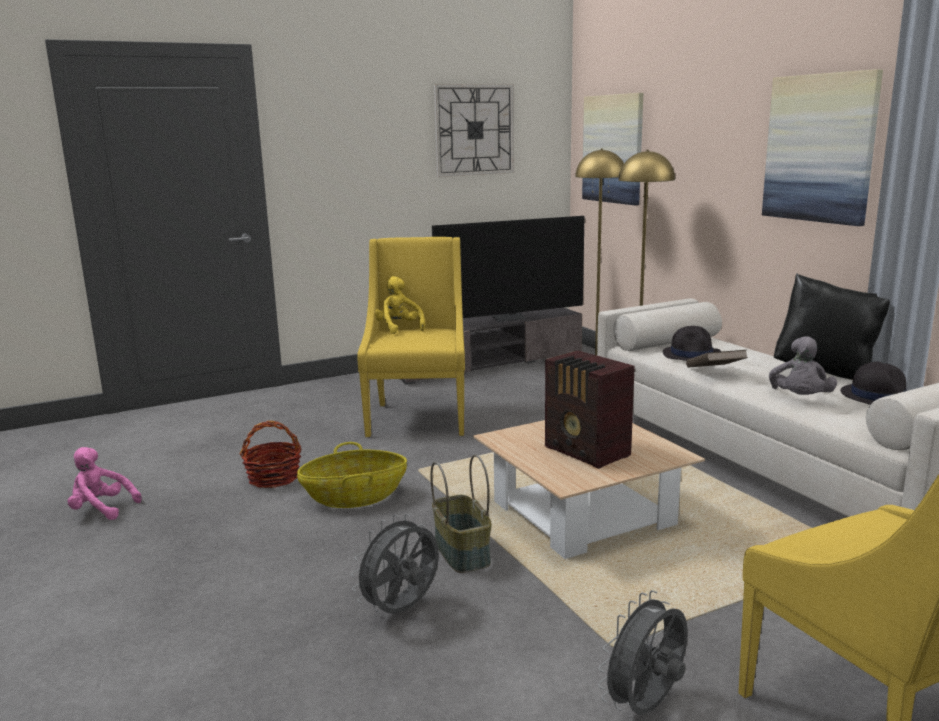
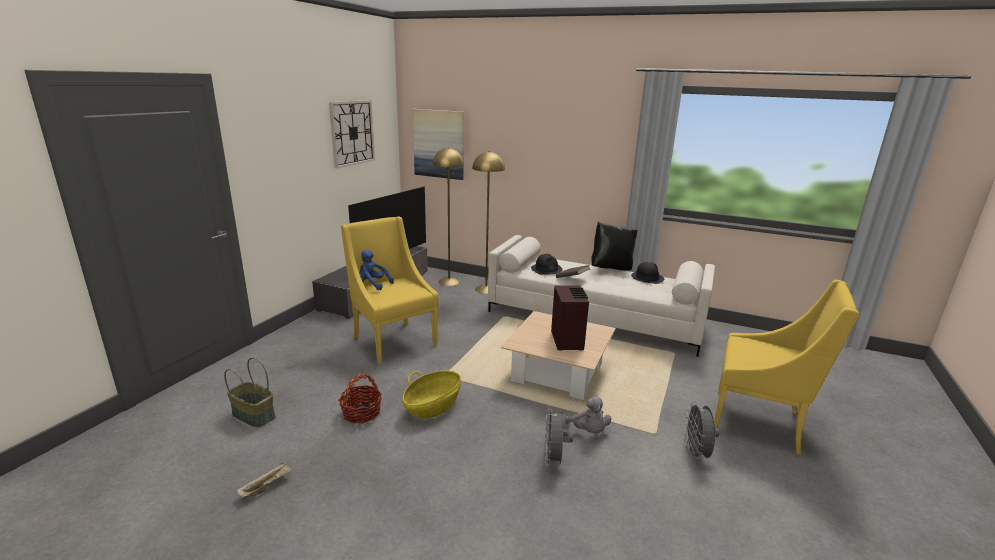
camera: 40 degrees left, 5 degrees up
(101, 510) = (266, 486): pink plush toy -> beige tray
(398, 328) = (373, 285): yellow plush toy -> blue plush toy
(463, 552) = (536, 416): basket -> basket (254, 415)
(587, 452) = (567, 340): radio -> radio turned 105 degrees counterclockwise
(800, 399) = (624, 286): grey plush toy -> grey plush toy (588, 431)
(820, 148) = (590, 154): picture -> none

